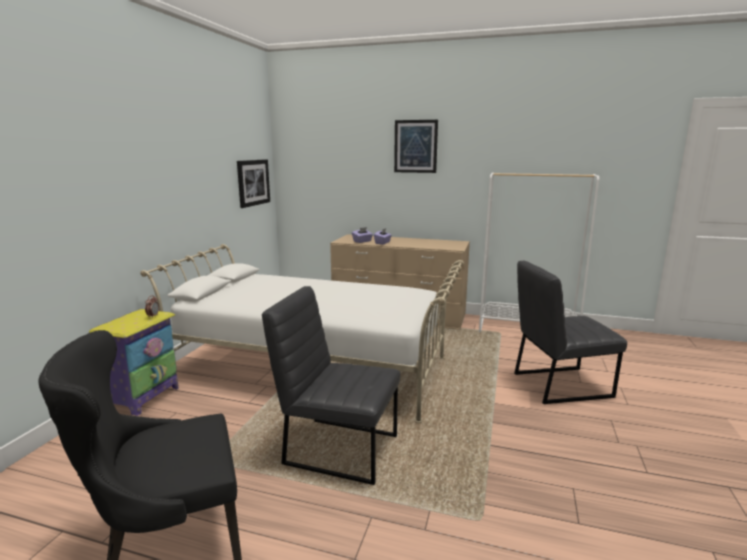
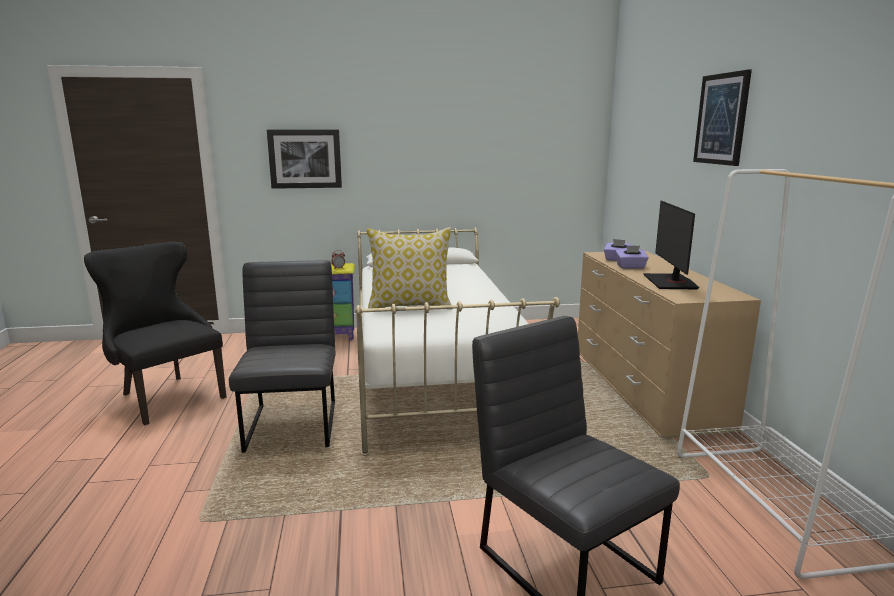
camera: 65 degrees right, 0 degrees up
(253, 182) = (556, 166): picture -> picture (305, 159)
(352, 305) = (410, 306): none -> pillow
(424, 244) = (670, 282): none -> monitor

